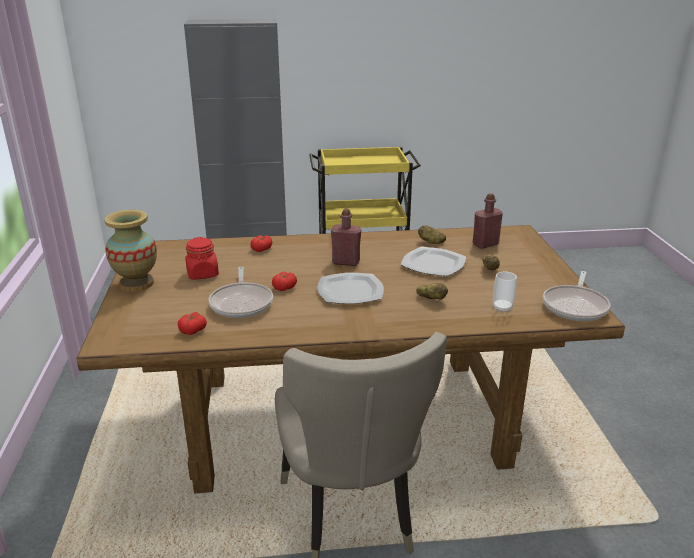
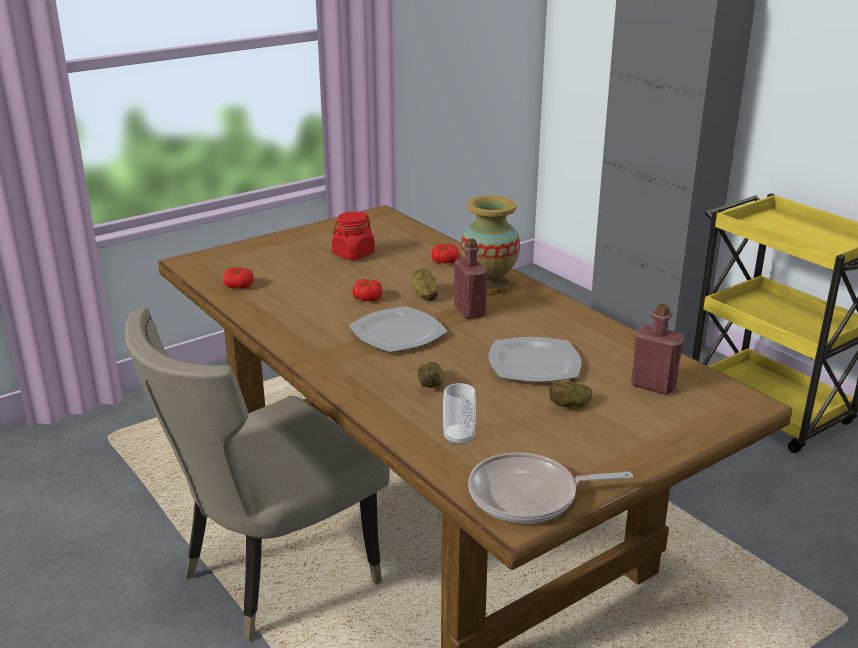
camera: 60 degrees right, 0 degrees up
(136, 284) = (302, 236): vase -> vase (489, 286)
(242, 303) = (312, 289): frying pan -> none
(431, 242) = (602, 346): potato -> potato (425, 295)

